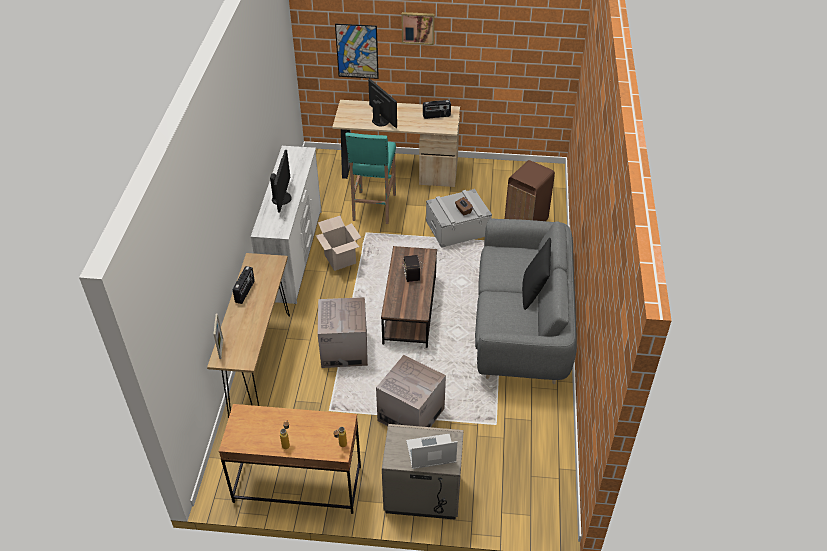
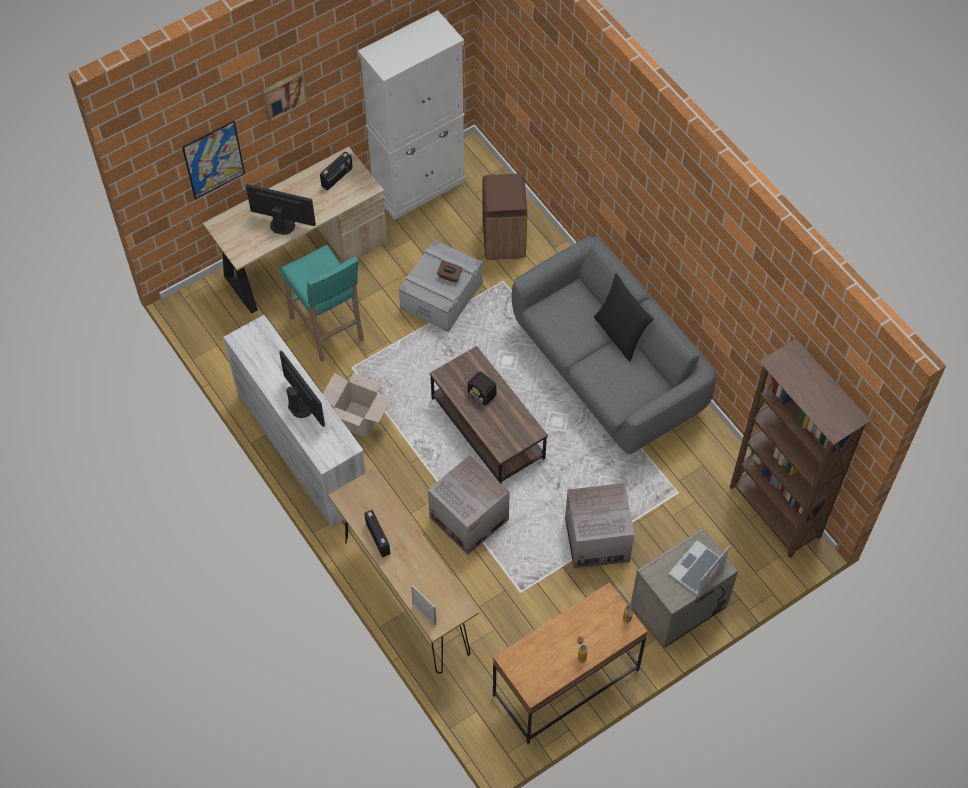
camera: 40 degrees left, 15 degrees up
(503, 171) = (419, 186): none -> white cabinet
(554, 484) = (774, 513): none -> brown bookcase

